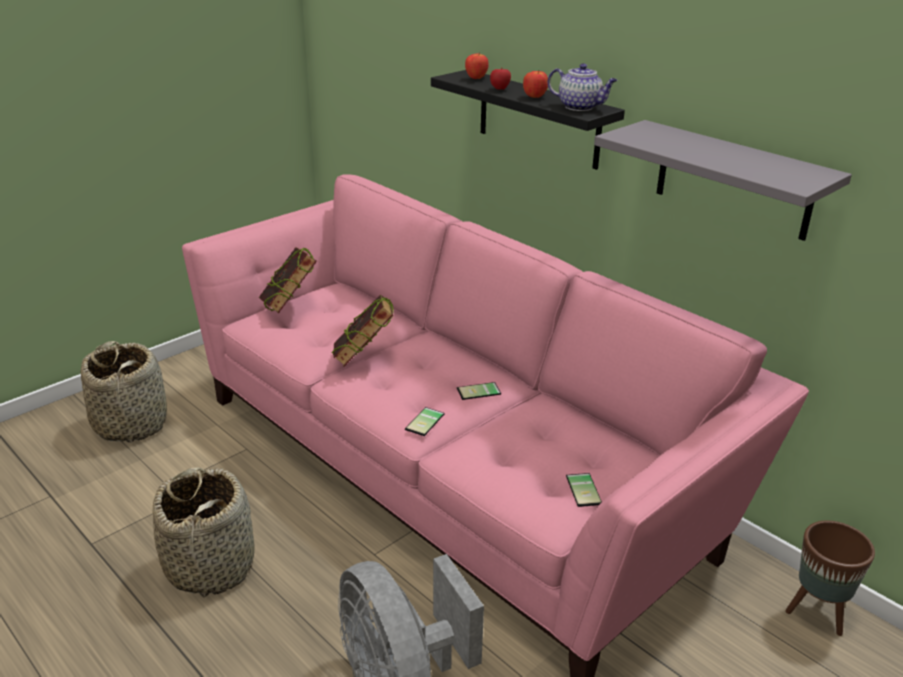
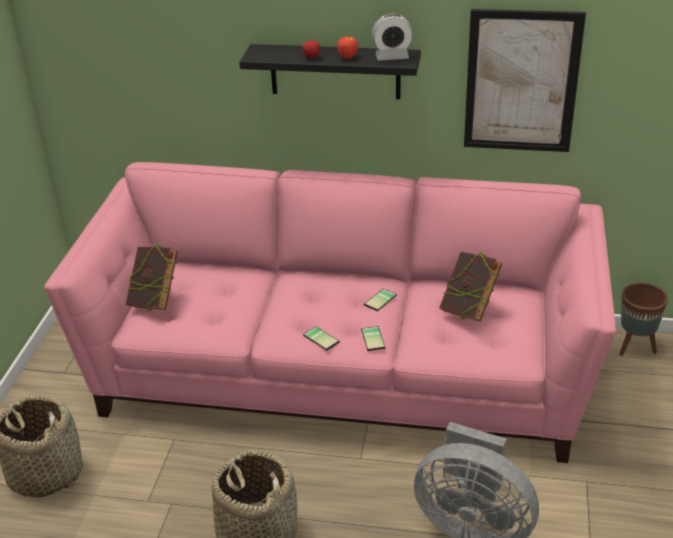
camera: 35 degrees left, 5 degrees up
(364, 359) = (271, 315): book -> book (469, 310)
(476, 78) = (275, 52): apple -> none
(580, 107) = (392, 57): teapot -> alarm clock
(586, 490) = (519, 331): phone -> phone (322, 337)
(733, 180) = (521, 82): grey shelf -> picture

